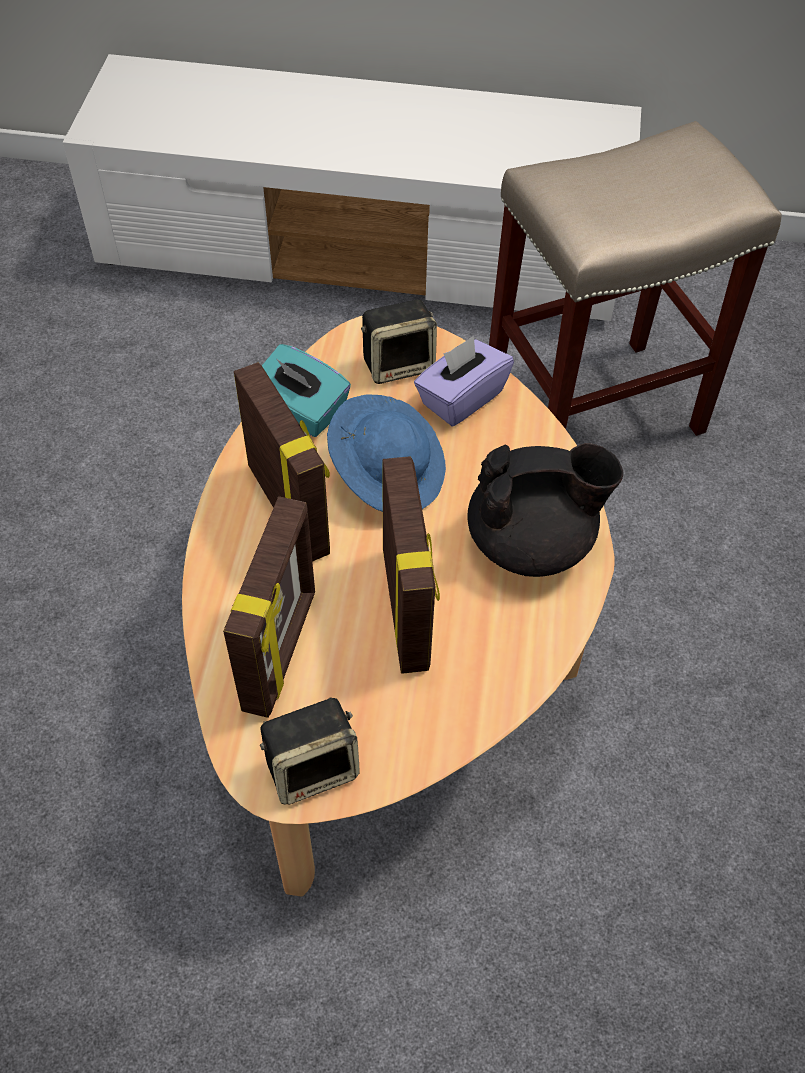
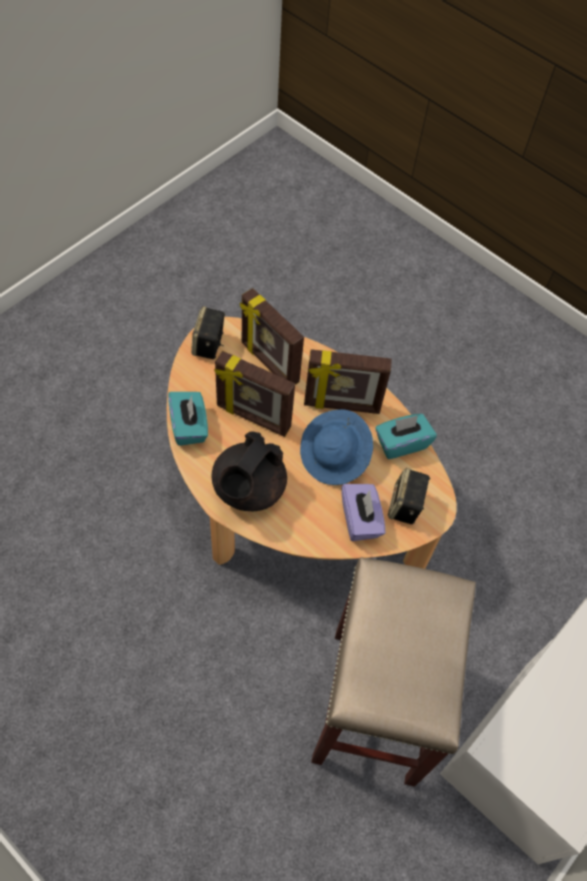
camera: 120 degrees right, 5 degrees up
(499, 685) = (189, 426): none -> turquoise tissue box

